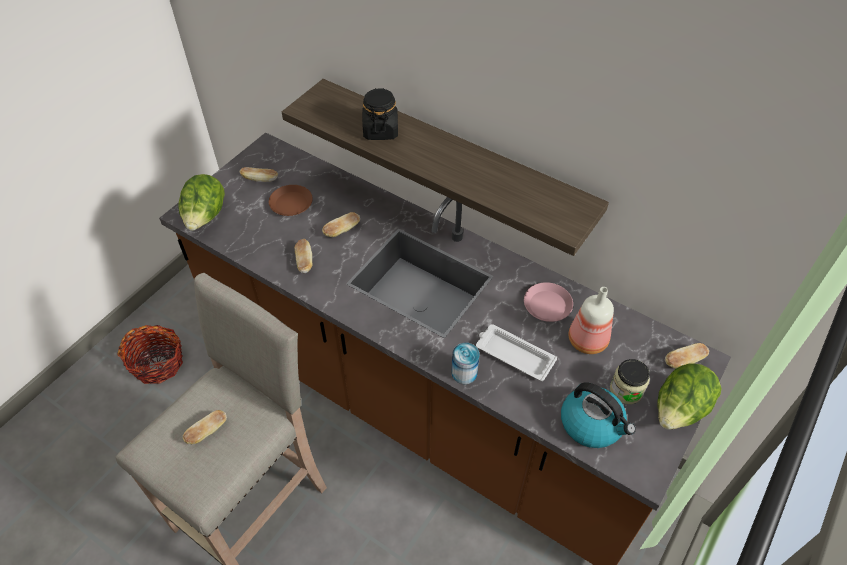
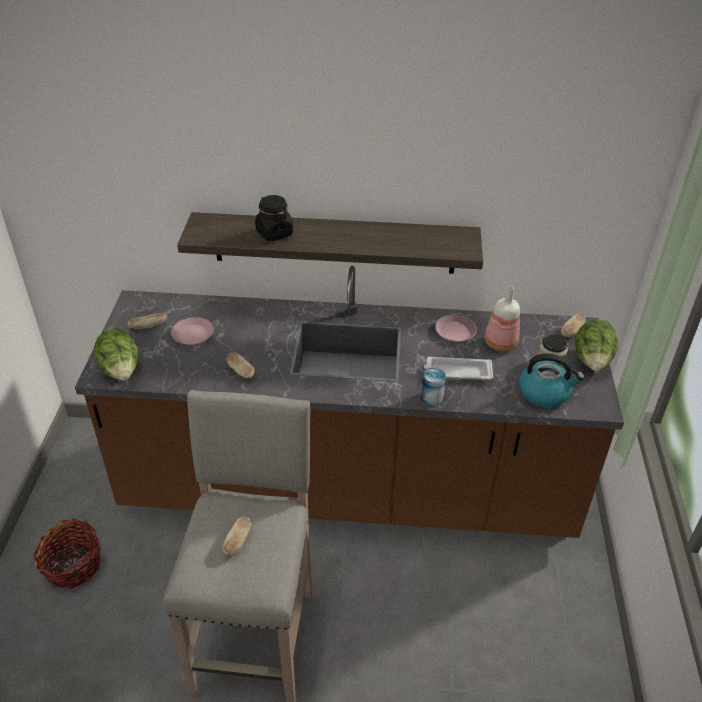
camera: 30 degrees left, 10 degrees down
(291, 204) = (193, 335): brown plate -> pink plate
(342, 230) = (254, 338): bread -> none

